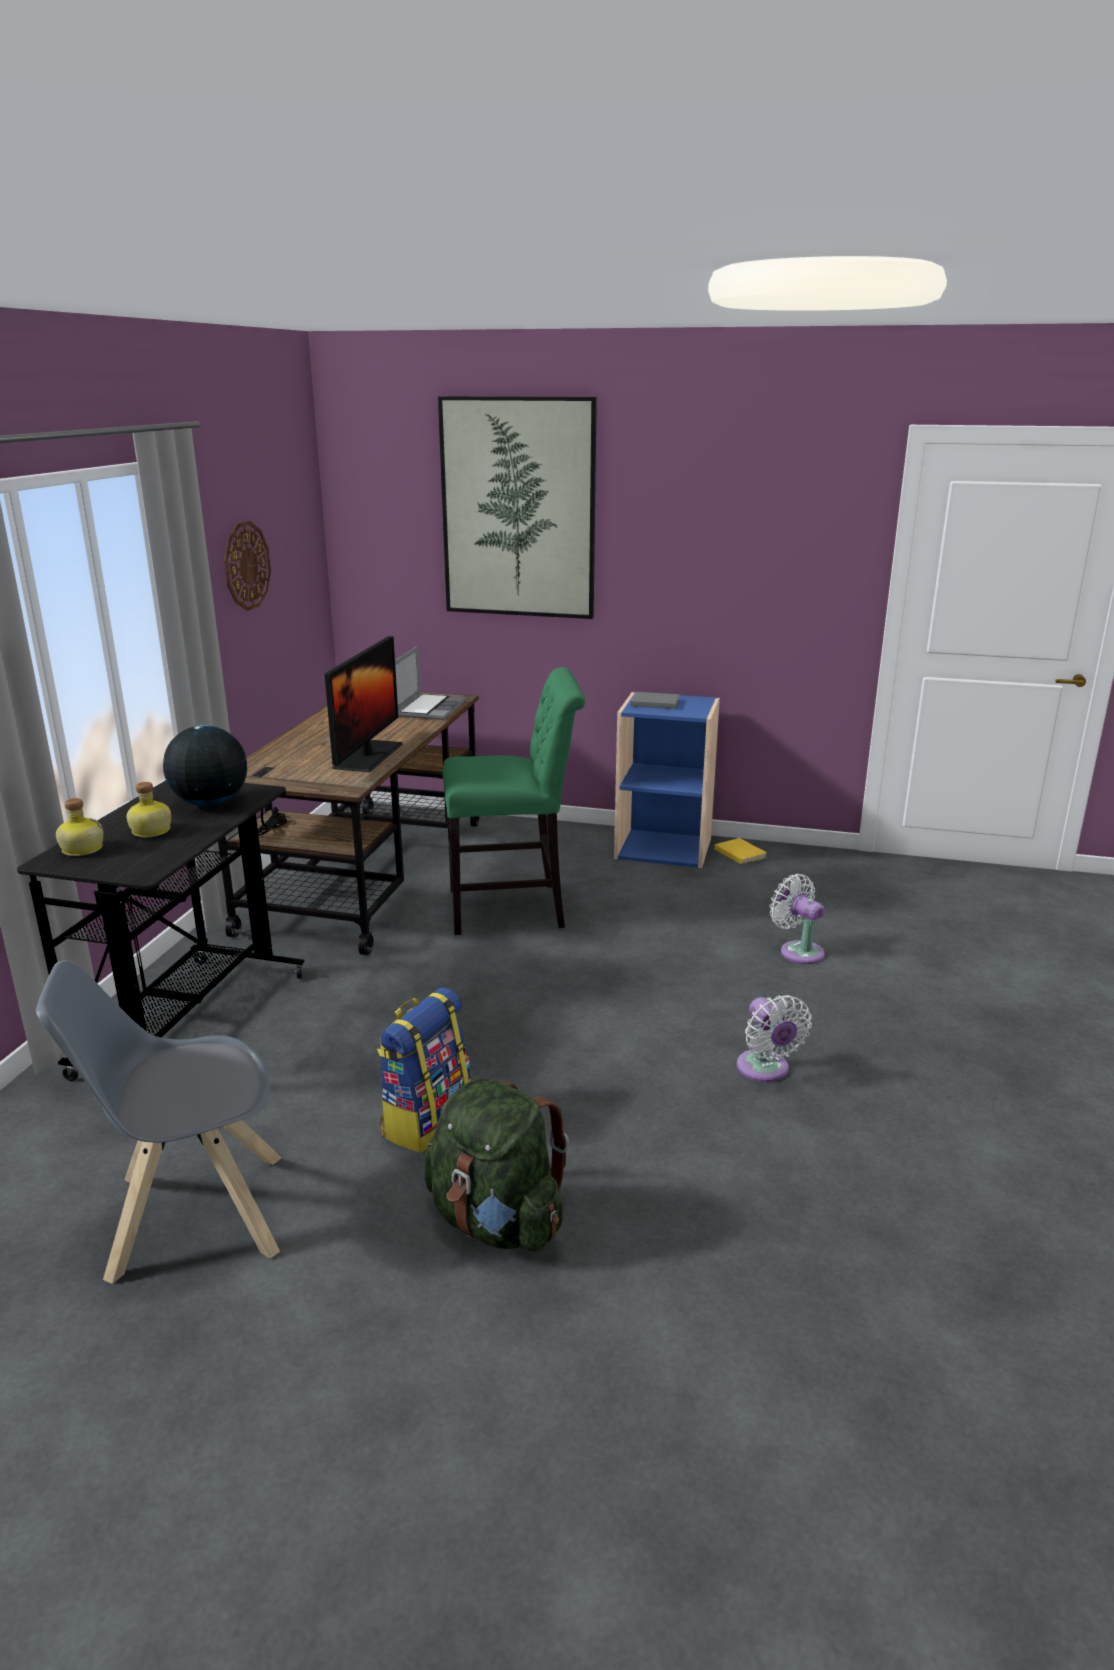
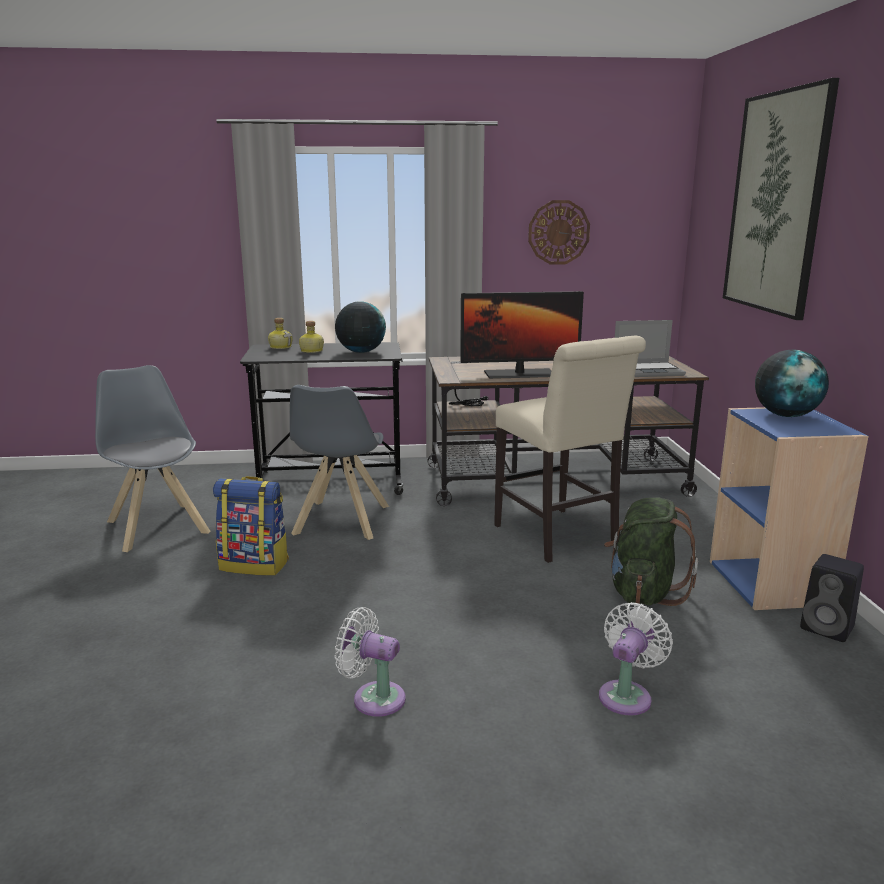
camera: 70 degrees right, 5 degrees down
(346, 1034) = (341, 521): none -> grey chair
(497, 1221) = (153, 608): green backpack -> green backpack (643, 593)
(514, 909) = (558, 538): green stool -> beige stool
(653, 702) = (786, 415): grey book -> globe
(740, 852) = (828, 628): yellow book -> black speaker
(765, 1070) = (374, 698): white fan -> white fan turned 60 degrees clockwise

